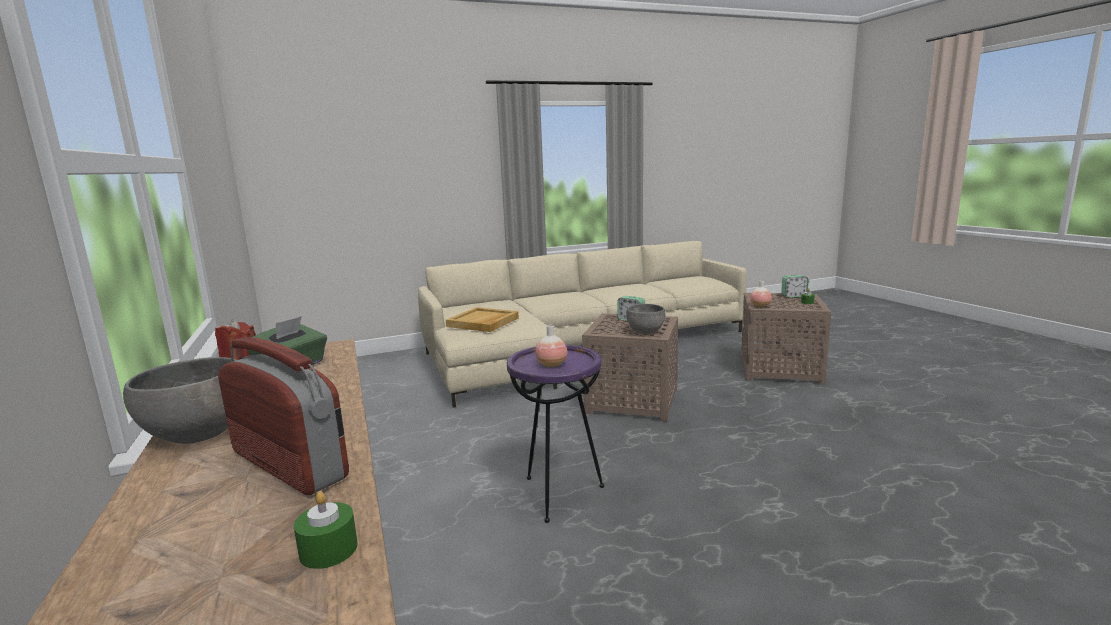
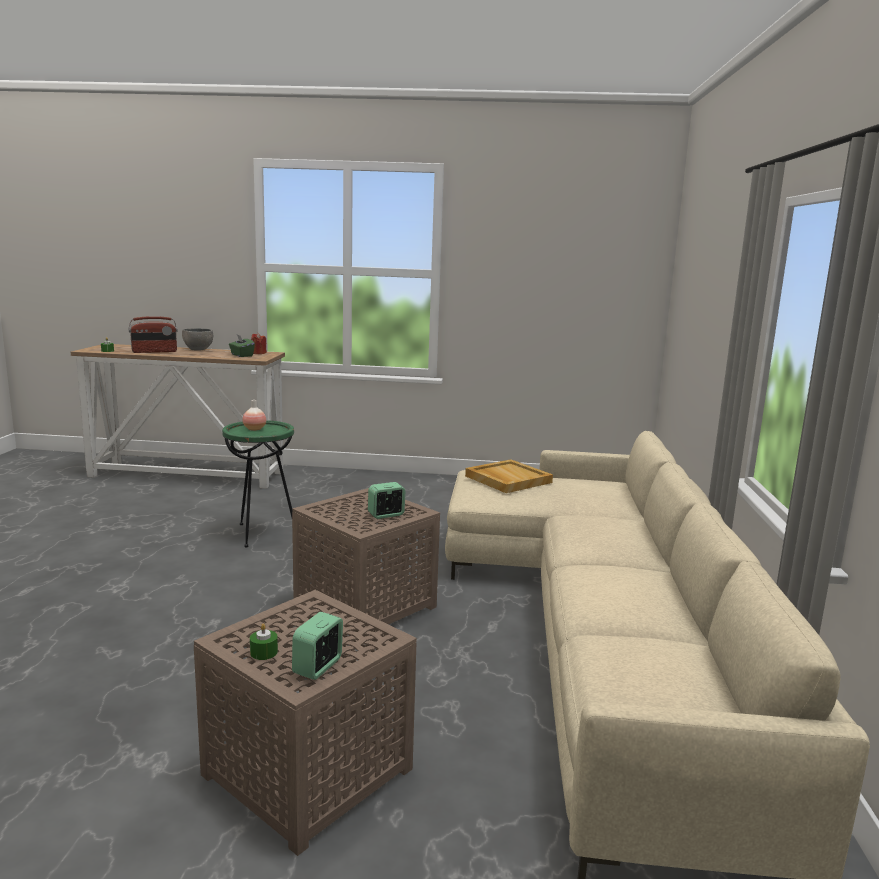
camera: 115 degrees right, 0 degrees up
(559, 494) = (261, 533): purple side table -> green side table
(645, 332) = (331, 507): grey bowl -> none
(760, 306) = (313, 603): vase -> none

